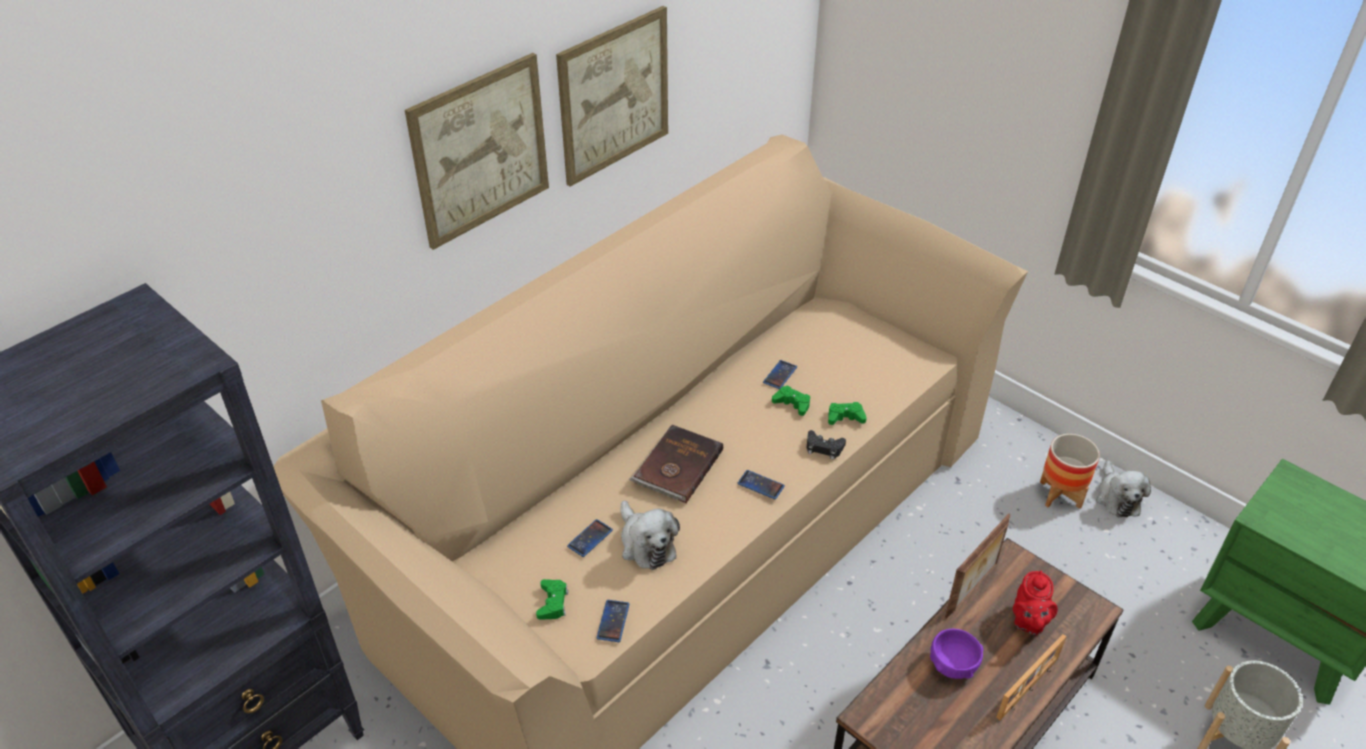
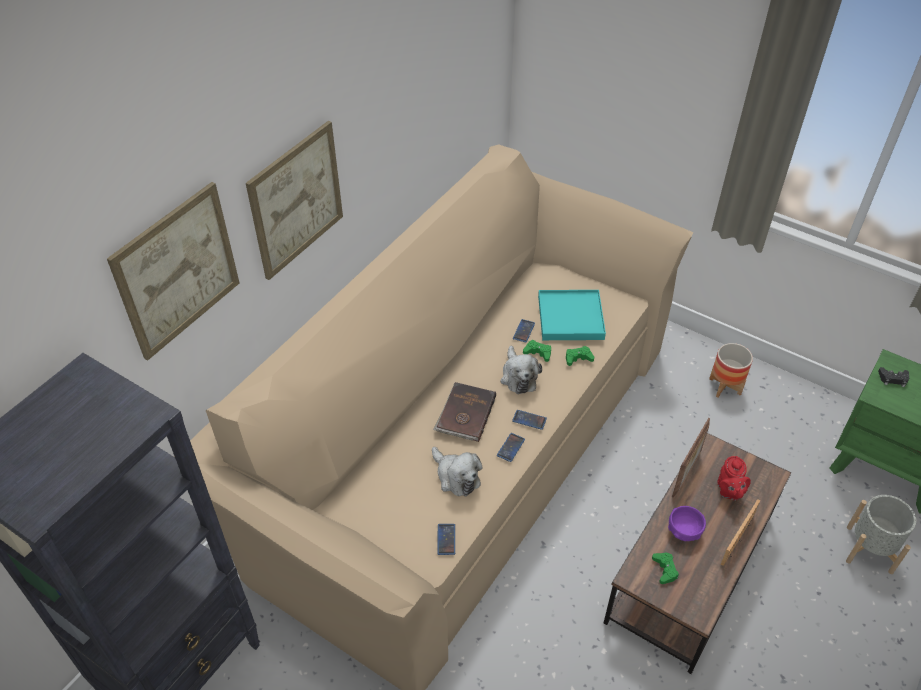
camera: 10 degrees left, 5 degrees up
(553, 603) = (399, 532): green game controller -> green game controller (665, 569)
(590, 538) = (414, 479): phone -> phone (510, 447)
(614, 95) = (382, 138): picture -> picture (177, 271)
(824, 448) = (568, 384): black game controller -> black game controller (893, 379)
(846, 366) = (570, 318): none -> turquoise tray
(1117, 497) = (764, 383): plush toy -> plush toy (518, 376)

